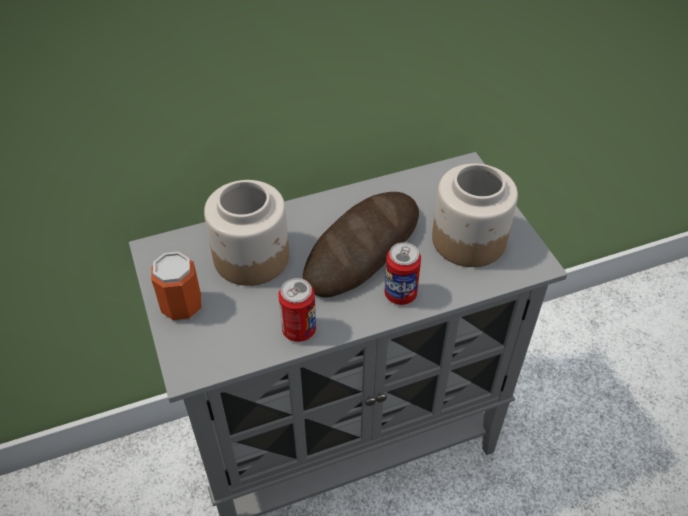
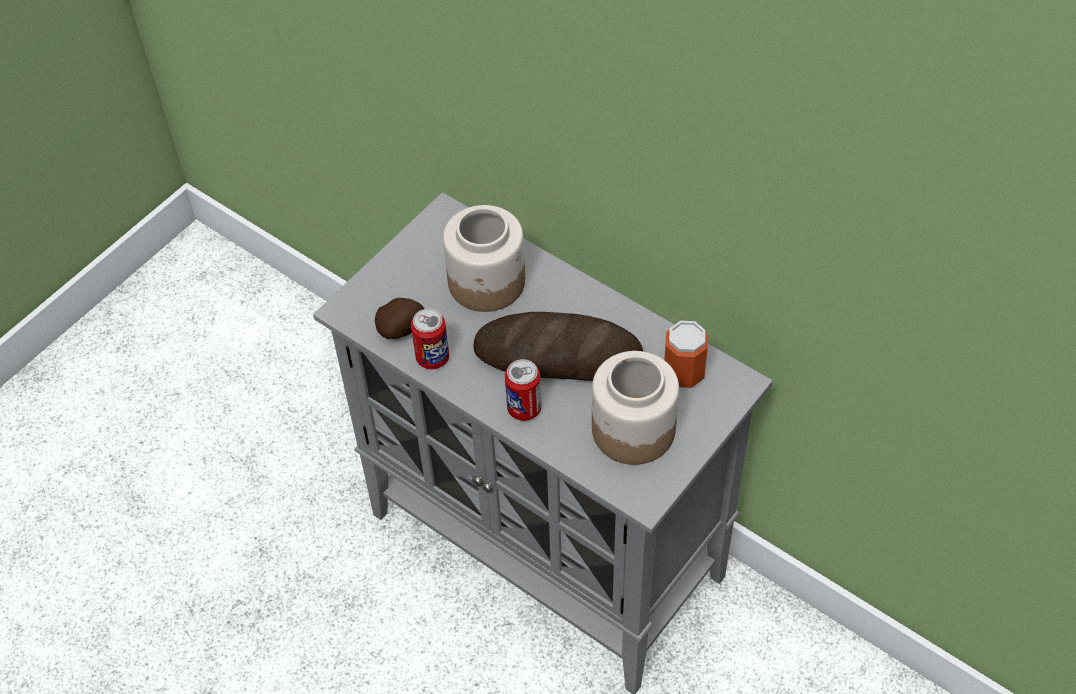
camera: 60 degrees right, 5 degrees up
(182, 306) = (401, 268): can -> can (683, 373)
(248, 337) = (402, 329): none -> potato

